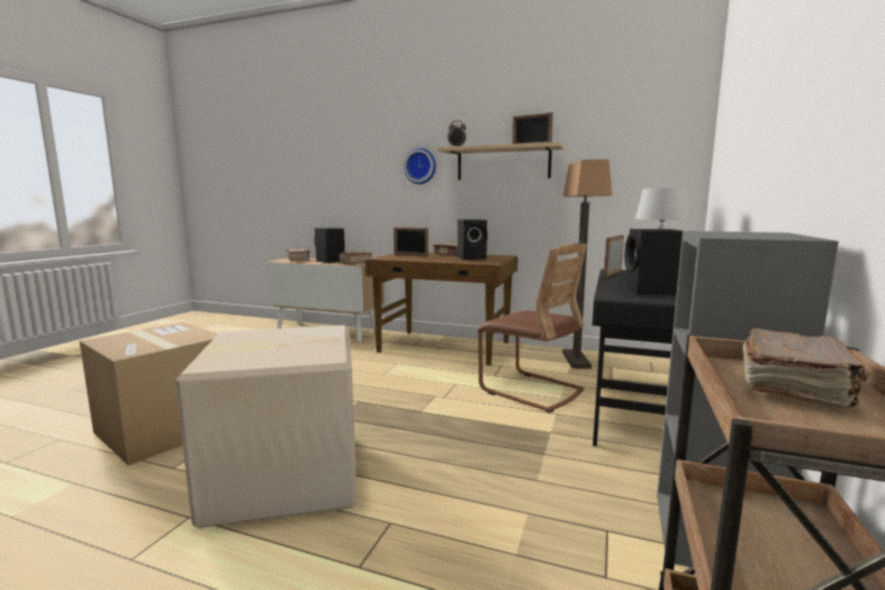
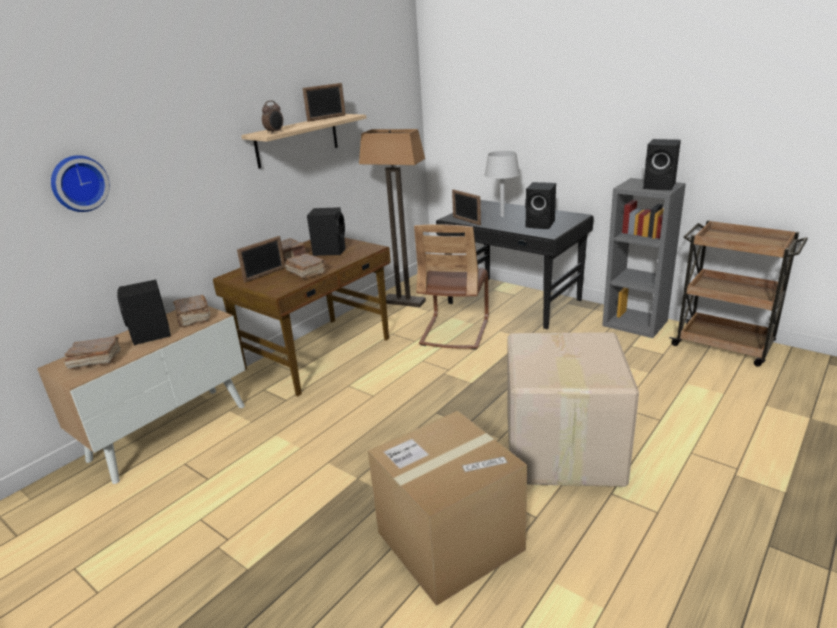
camera: 70 degrees left, 15 degrees up
(420, 166) = (212, 161): wall clock -> wall clock (78, 183)
(531, 390) = (454, 331): brown chair -> brown chair turned 135 degrees clockwise
(756, 236) = (660, 186): none -> black speaker
(794, 386) = (731, 238): brown book -> brown book (306, 272)

